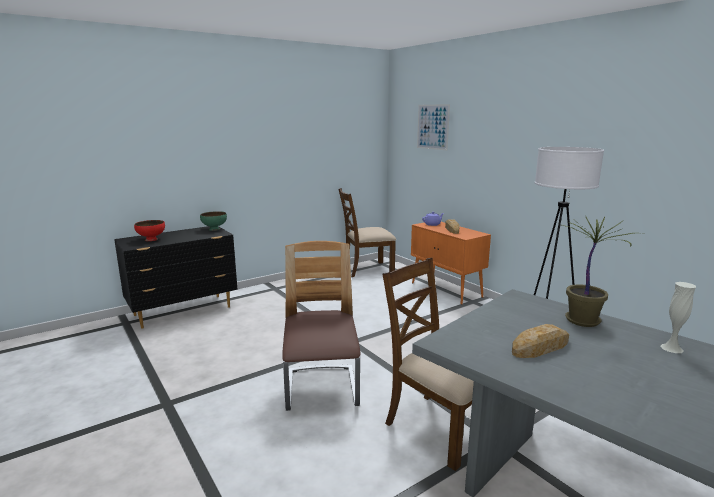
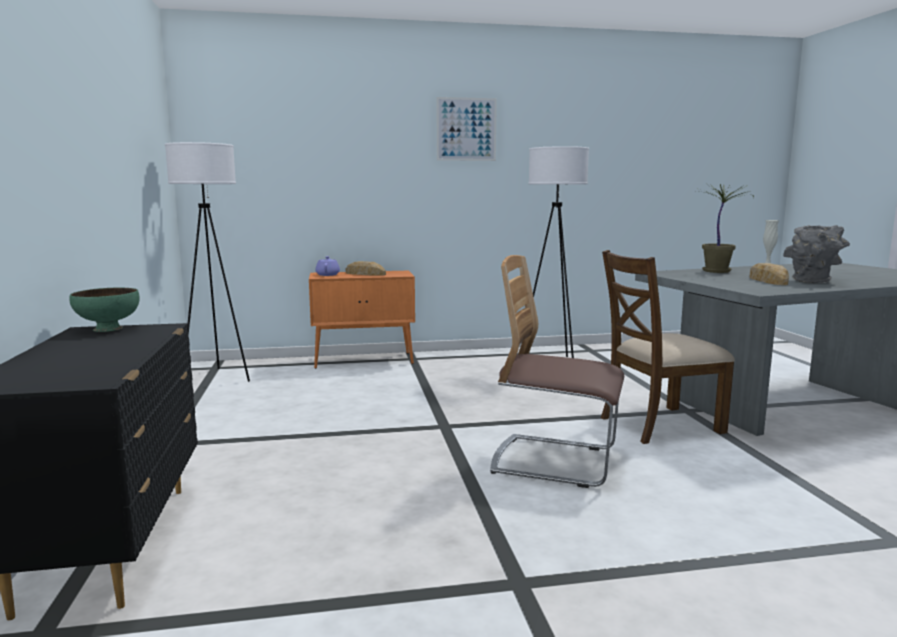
camera: 65 degrees left, 5 degrees down
(151, 239) = (64, 366): red bowl -> none
(367, 269) = (217, 378): brown chair -> white floor lamp
(432, 127) = (284, 137): picture -> picture (466, 129)
(578, 374) = (813, 281): none -> grey vase

